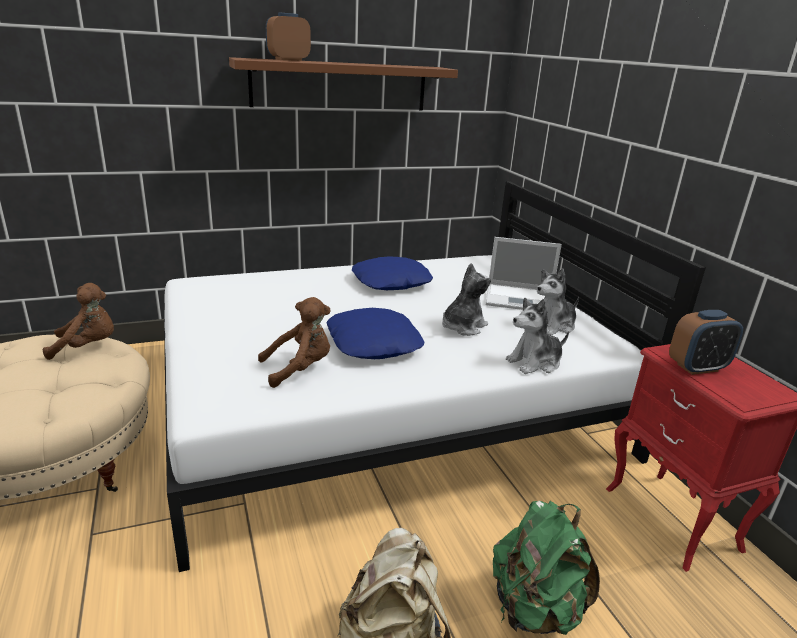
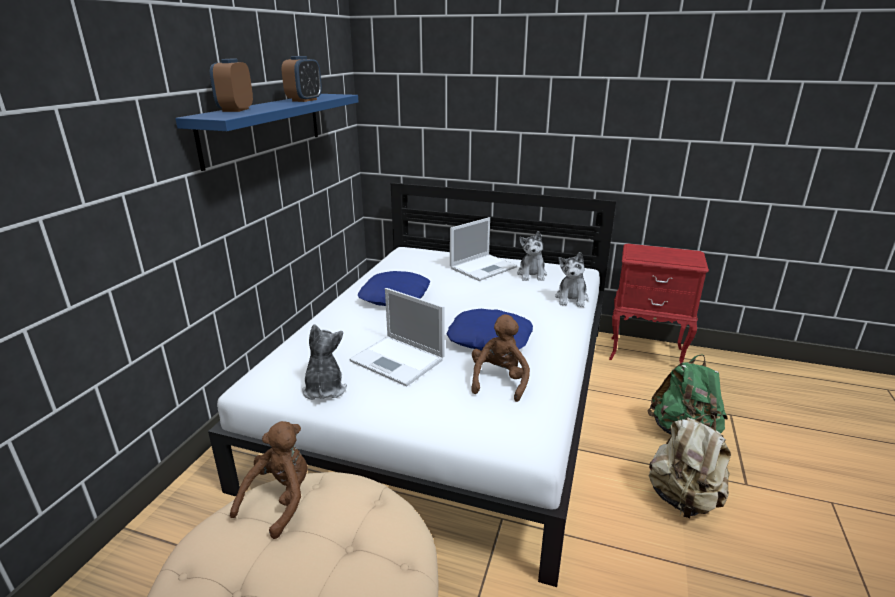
camera: 50 degrees left, 0 degrees up
(281, 316) = (399, 361): none -> laptop
(340, 86) = (264, 127): brown shelf -> blue shelf
(462, 326) = (503, 300): plush toy -> plush toy (324, 389)
(697, 367) = (656, 257): alarm clock -> alarm clock (304, 100)

